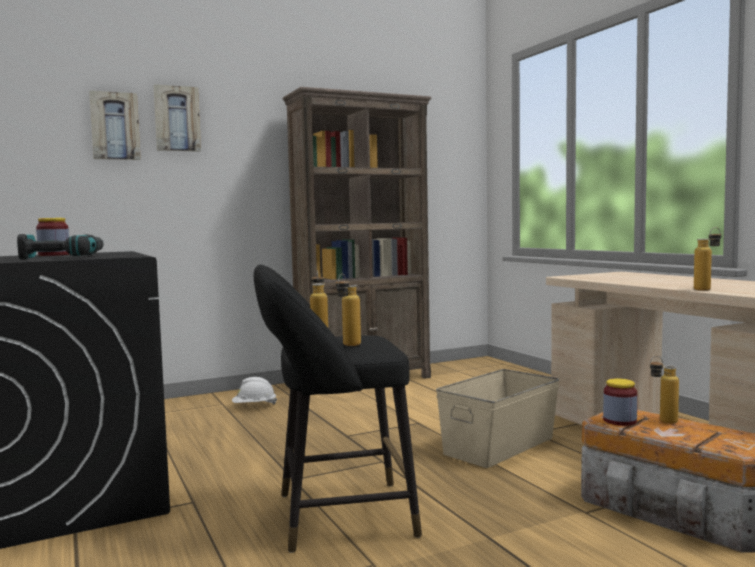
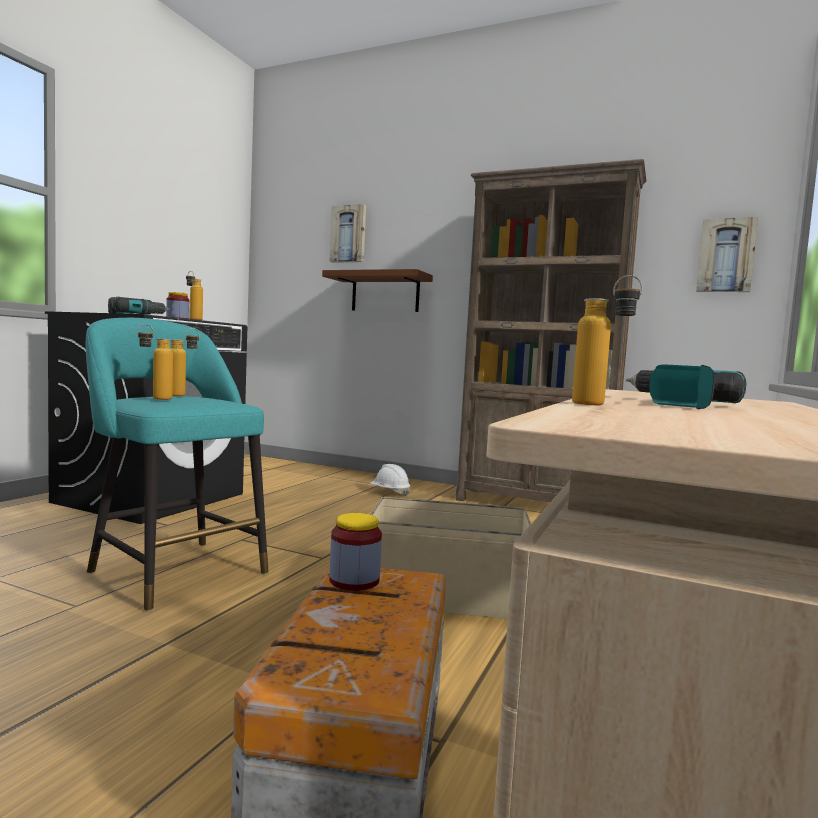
camera: 50 degrees right, 0 degrees up
(173, 196) = (385, 293): none -> brown shelf
(177, 119) = (395, 223): picture -> picture (726, 256)
(336, 516) = (174, 570): black stool -> turquoise stool
(662, 422) = (383, 606): bottle -> bottle (193, 320)
(677, 283) = (676, 404): none -> power drill

